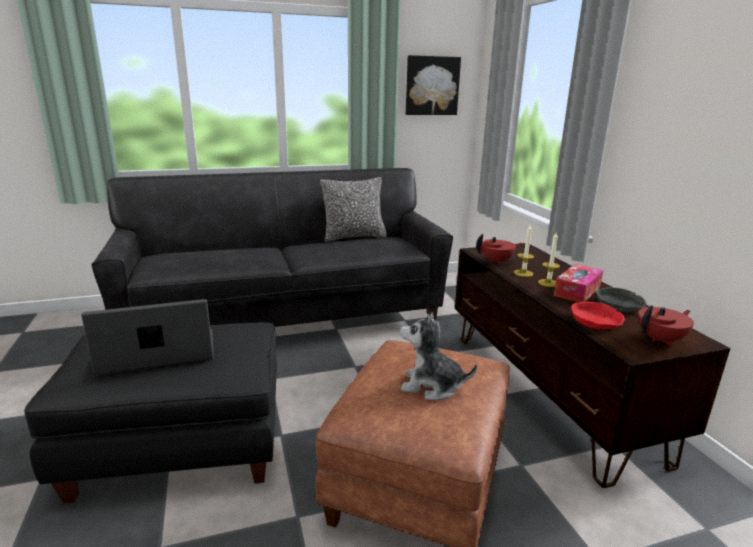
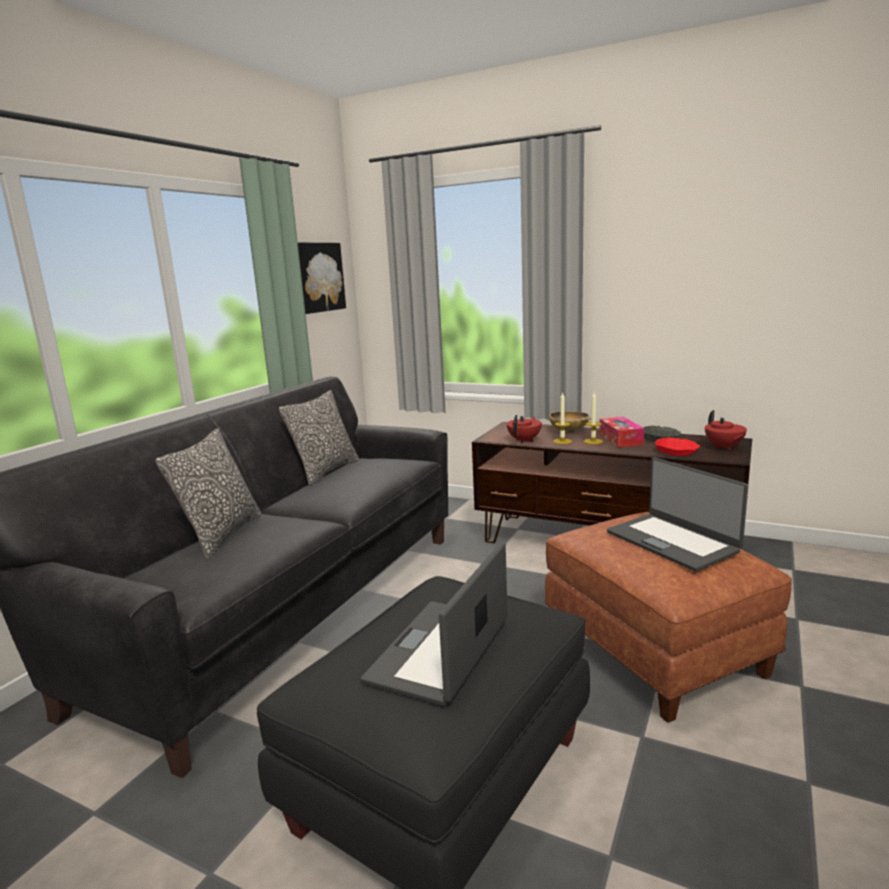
camera: 45 degrees left, 5 degrees down
(226, 250) = (221, 535): none -> pillow
(432, 386) = (672, 541): plush toy -> laptop
(554, 268) = (569, 431): none -> beige bowl
(661, 340) = (724, 447): red teapot -> red teapot turned 150 degrees clockwise

